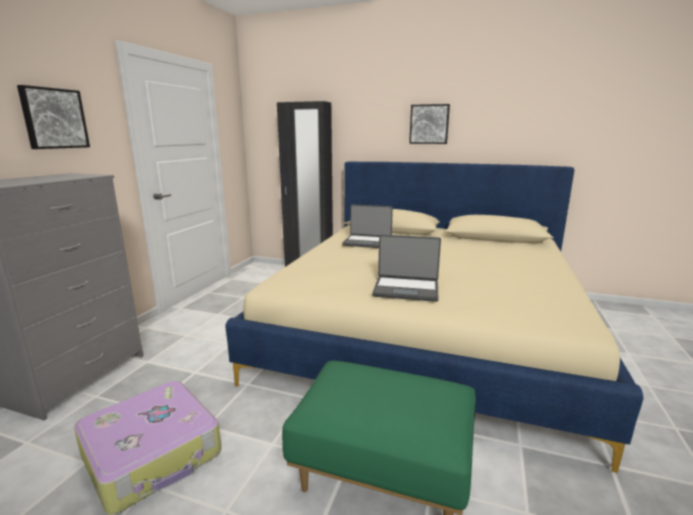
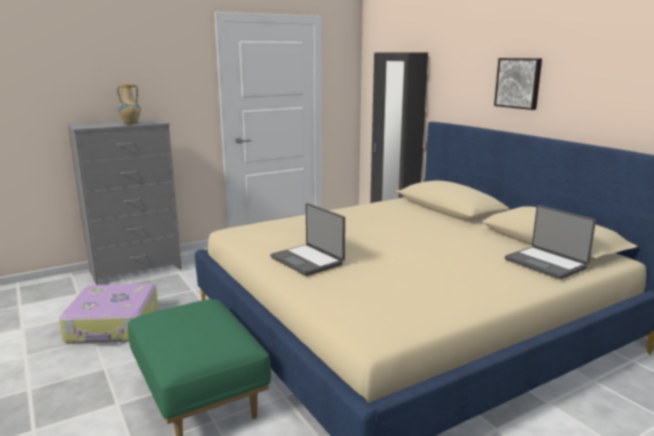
camera: 40 degrees right, 0 degrees up
(54, 118) = (153, 78): picture -> none
(59, 179) = (131, 124): none -> vase
(367, 242) = (383, 215): laptop -> laptop (546, 263)

